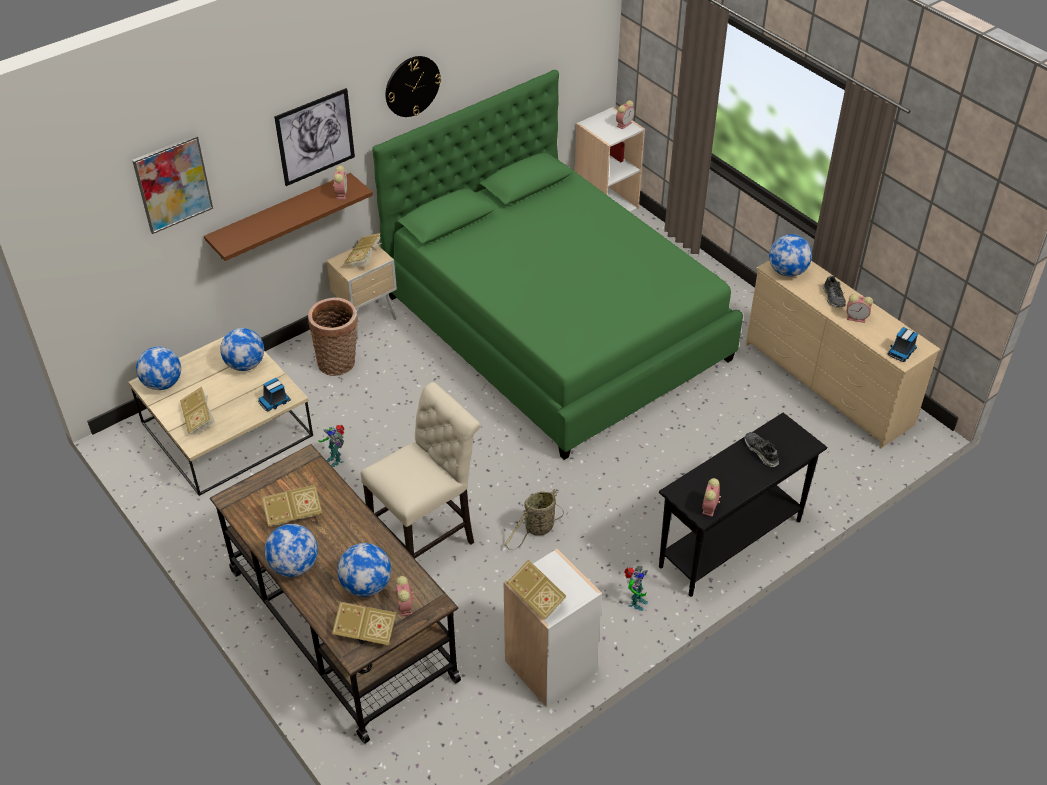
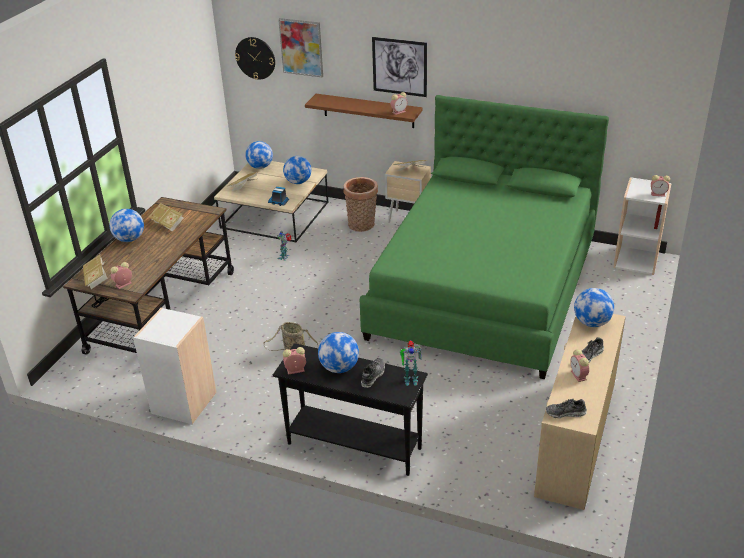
camera: 60 degrees right, 10 degrees down
(366, 585) = (131, 266): globe -> globe (339, 368)
(412, 86) = (479, 67): wall clock -> wall clock (255, 58)
(428, 539) = (250, 314): beige stool -> none
(537, 598) = (155, 324): book -> none
(635, 602) = (263, 419): toy robot -> toy robot (410, 379)
(901, 351) = (565, 413): toy truck -> shoe

